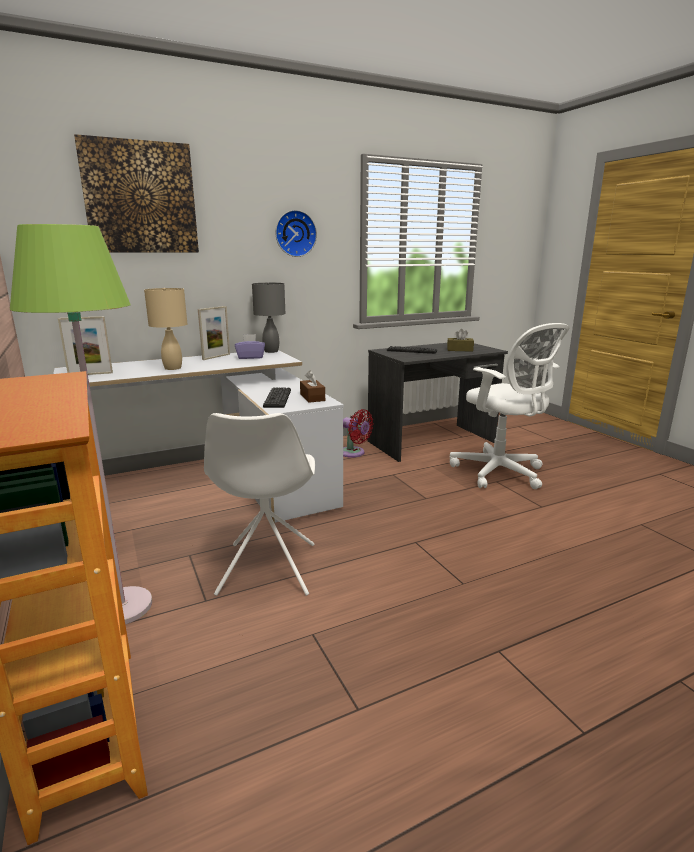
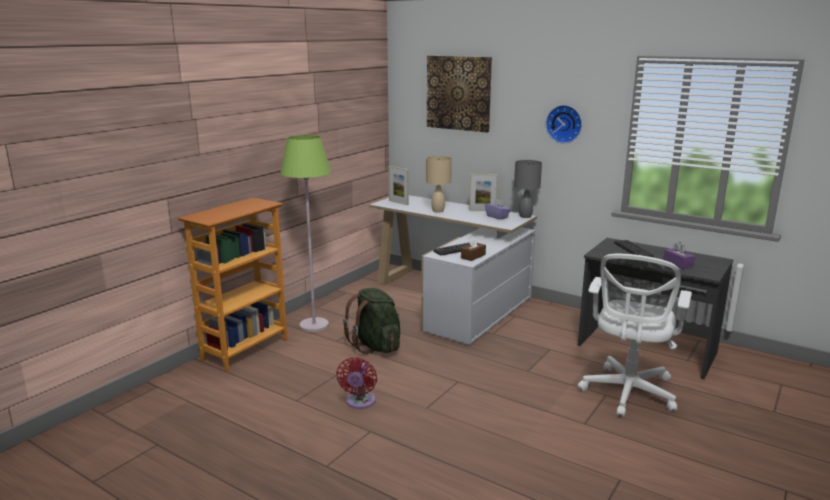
camera: 60 degrees right, 0 degrees up
(267, 570) = (376, 346): white chair -> green backpack
(354, 453) = (565, 325): red fan -> red fan (359, 402)
(460, 350) = (678, 263): brown tissue box -> purple tissue box

